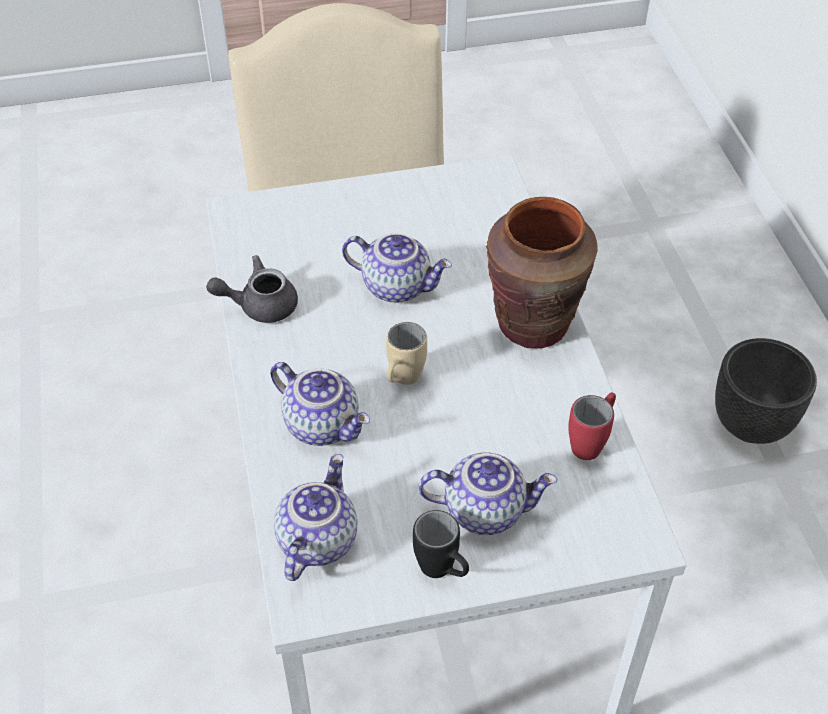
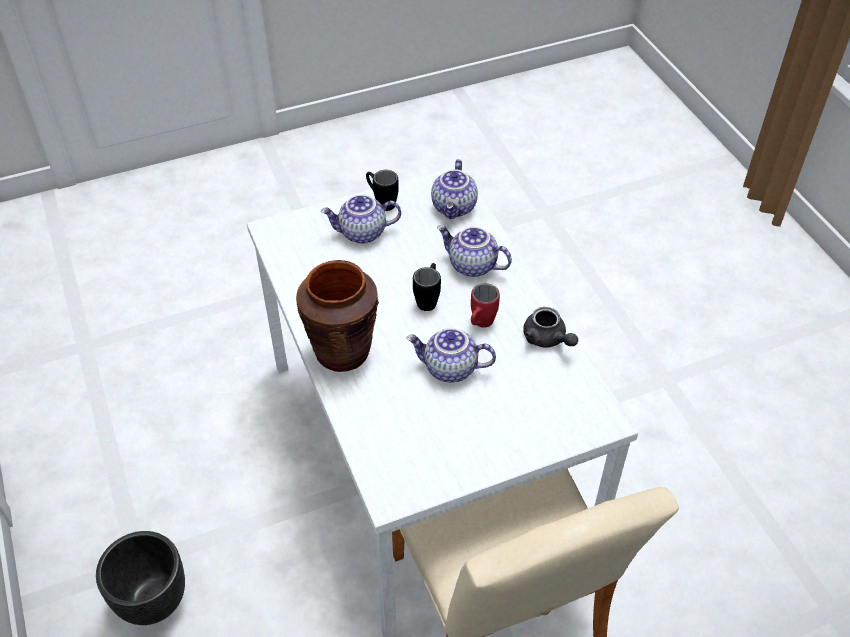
camera: 170 degrees right, 0 degrees up
(259, 305) = (547, 339): grey teapot -> grey teapot turned 75 degrees clockwise
(402, 381) = (428, 299): beige mug -> black mug
(591, 442) = (299, 277): red mug -> red mug (480, 325)

